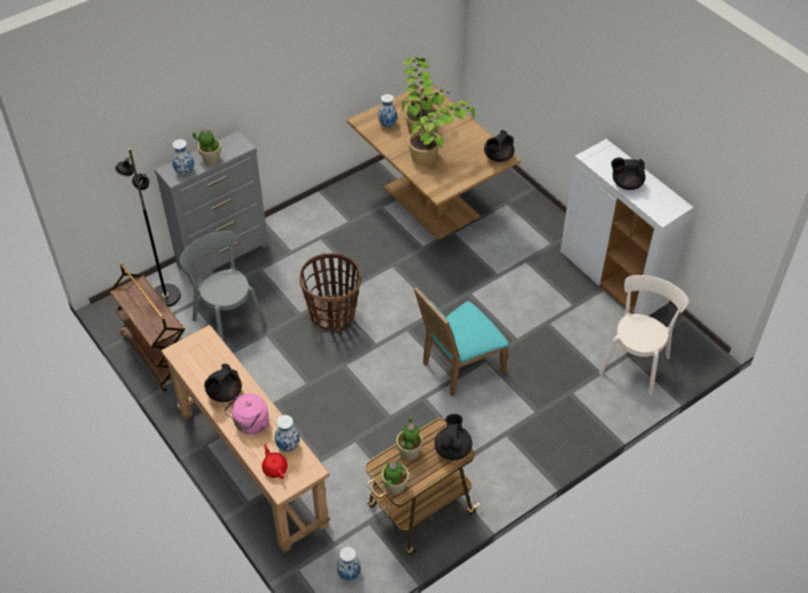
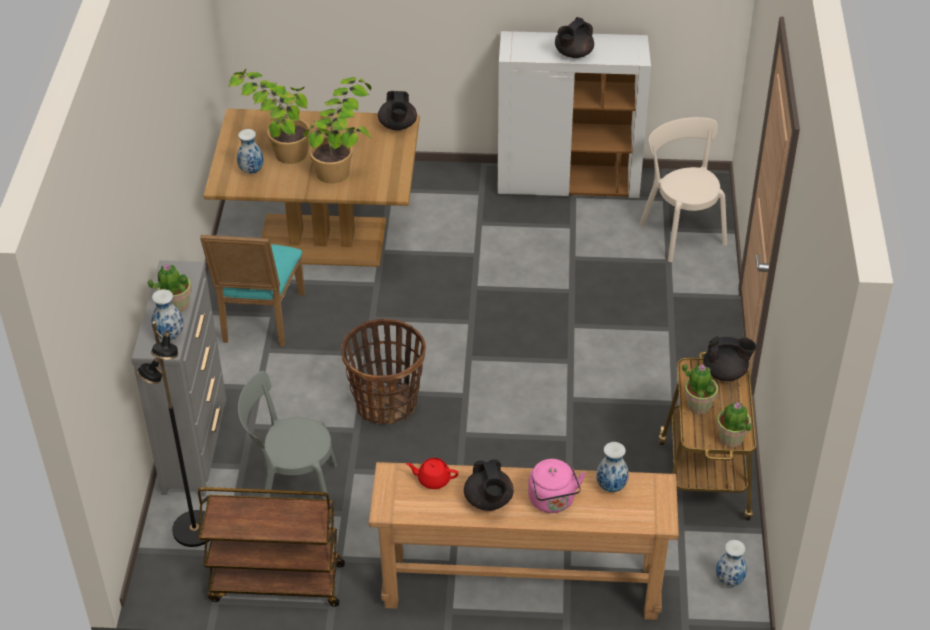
camera: 50 degrees left, 5 degrees down
(275, 468) = (630, 512): red teapot -> red teapot (433, 479)
(452, 449) = (725, 372): black teapot -> black teapot turned 135 degrees clockwise
(458, 367) = (560, 350): turquoise chair -> turquoise chair (259, 321)

